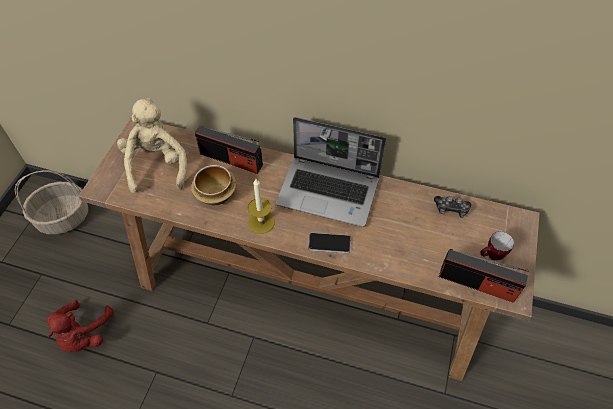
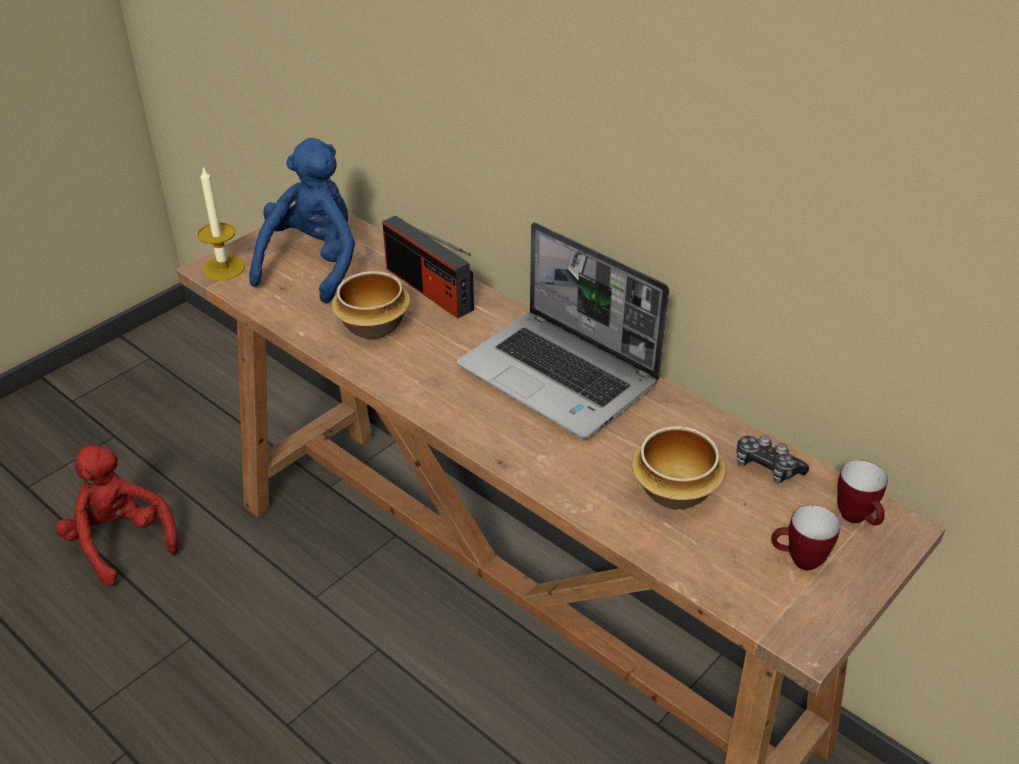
camera: 25 degrees right, 15 degrees down
(63, 218) = (191, 373): basket -> none
(85, 334) = (120, 542): red plush toy -> red plush toy turned 105 degrees clockwise
(157, 165) = (313, 264): beige plush toy -> blue plush toy
(261, 222) = (418, 382): candle -> candle (223, 268)
(329, 243) = (510, 445): phone -> none
(420, 239) = (677, 491): none -> bowl
(477, 284) = (742, 592): radio -> none
(503, 223) = (857, 519): none -> mug

